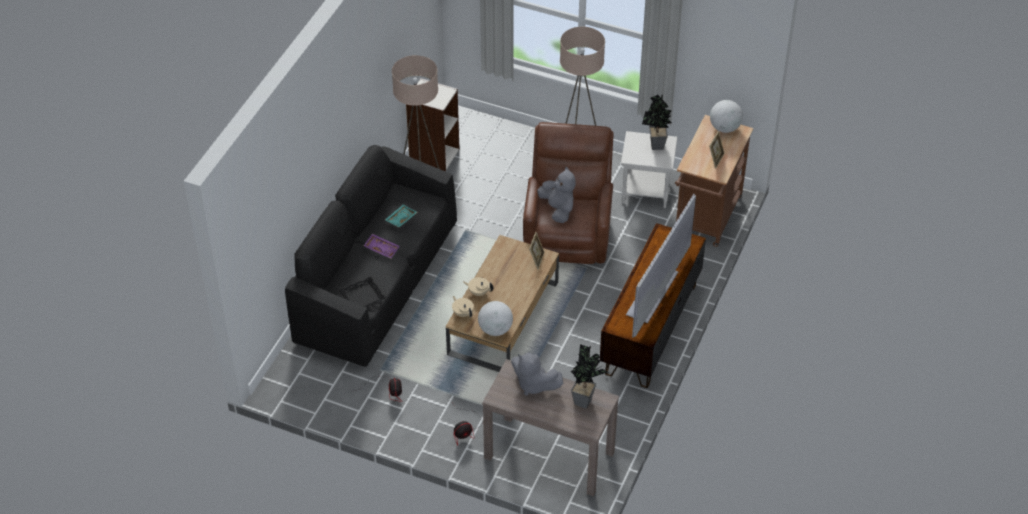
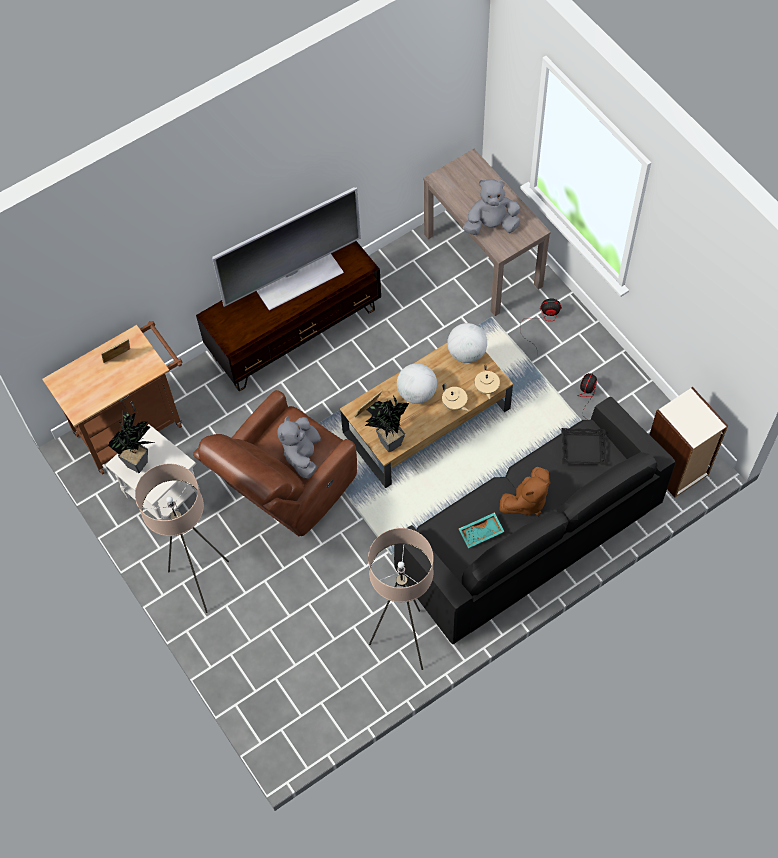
camera: 145 degrees left, 15 degrees up
(382, 248) = (526, 501): purple tray -> brown plush toy
(433, 154) = (353, 691): bookcase -> bookcase (675, 468)
(533, 384) = (491, 225): grey plush toy -> grey plush toy turned 75 degrees counterclockwise
(585, 399) = (455, 188): potted plant -> potted plant (387, 443)
(724, 128) = (71, 394): globe -> globe (417, 393)

